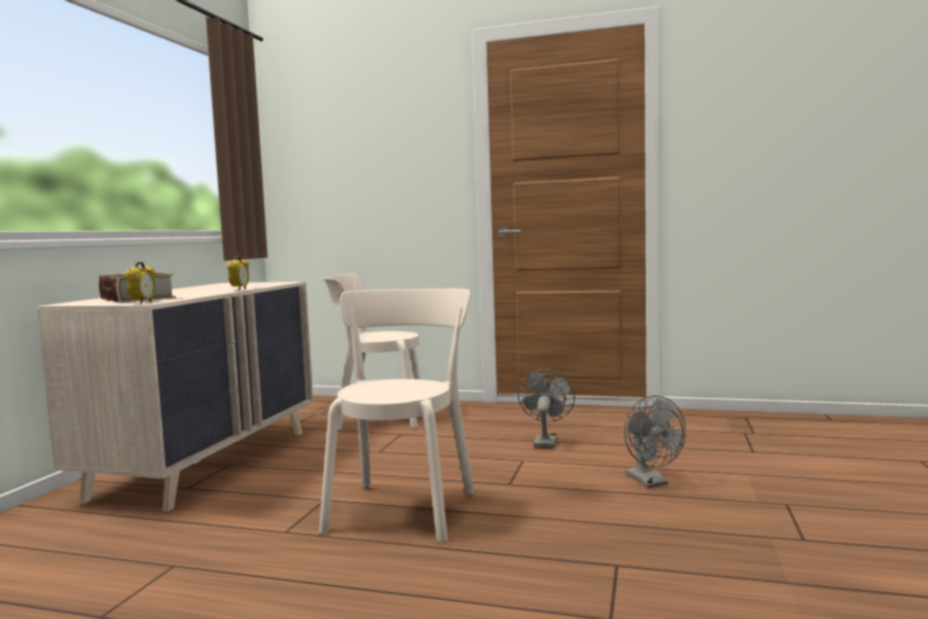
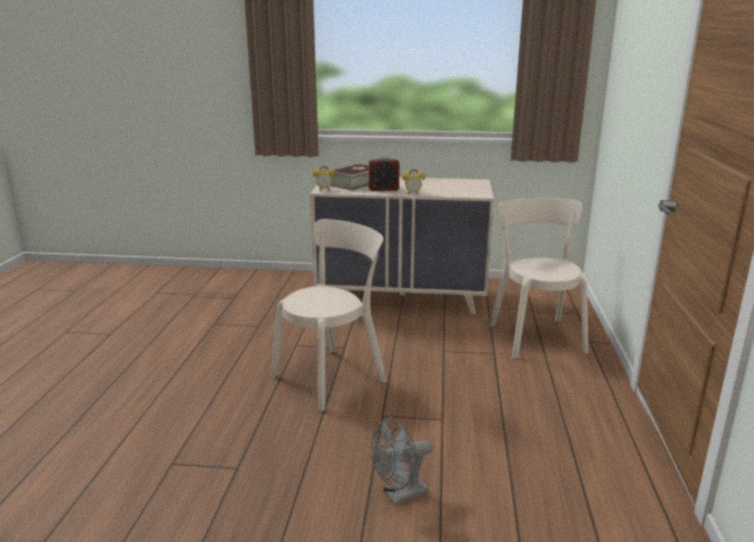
camera: 80 degrees right, 15 degrees up
(195, 293) = (383, 189): none -> alarm clock
(403, 507) = (332, 376): beige chair -> beige chair turned 45 degrees counterclockwise
(545, 441) = (503, 430): grey fan -> none

